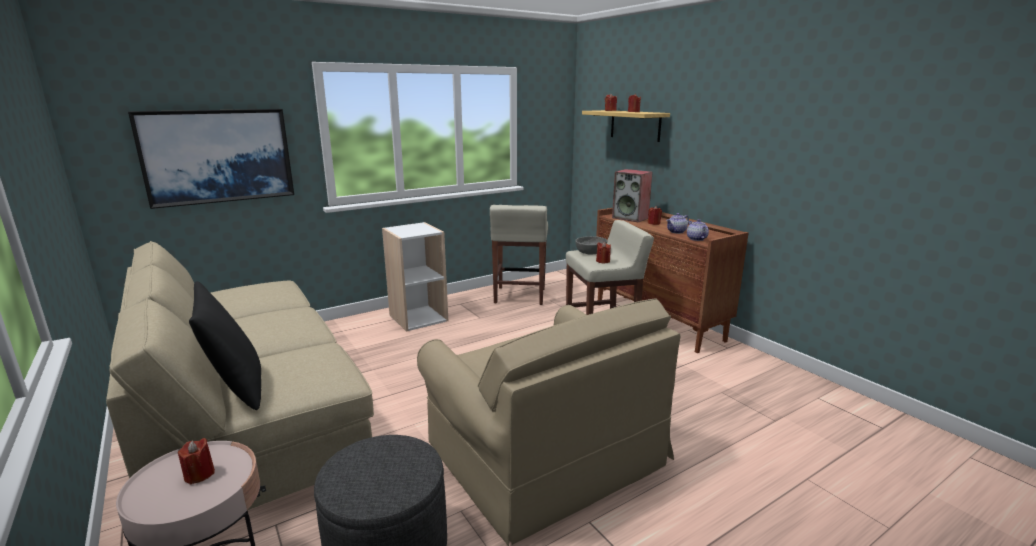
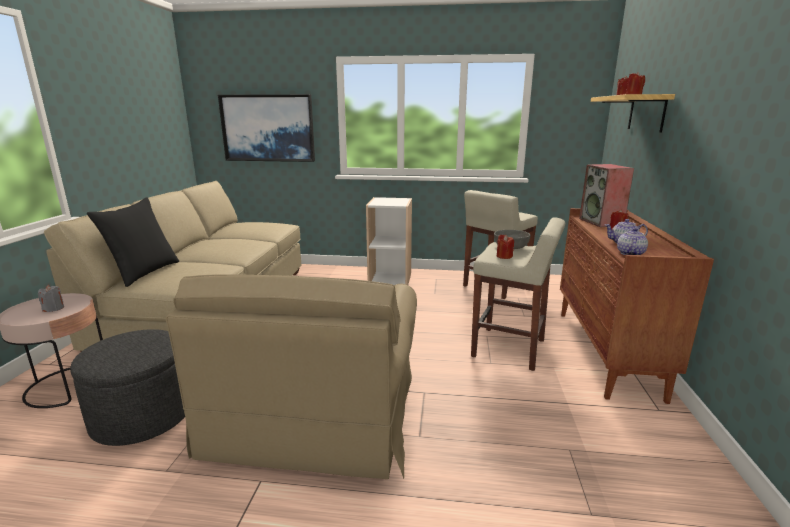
camera: 40 degrees right, 0 degrees up
(199, 474) = (54, 308): red candle -> grey candle

